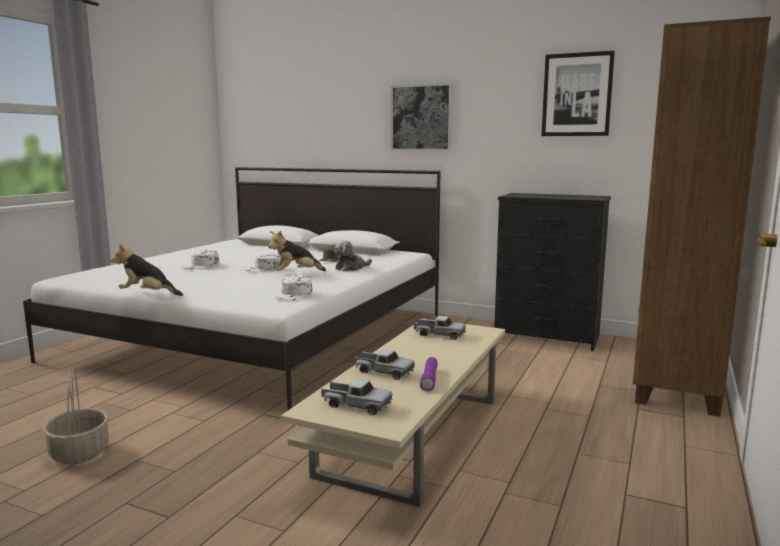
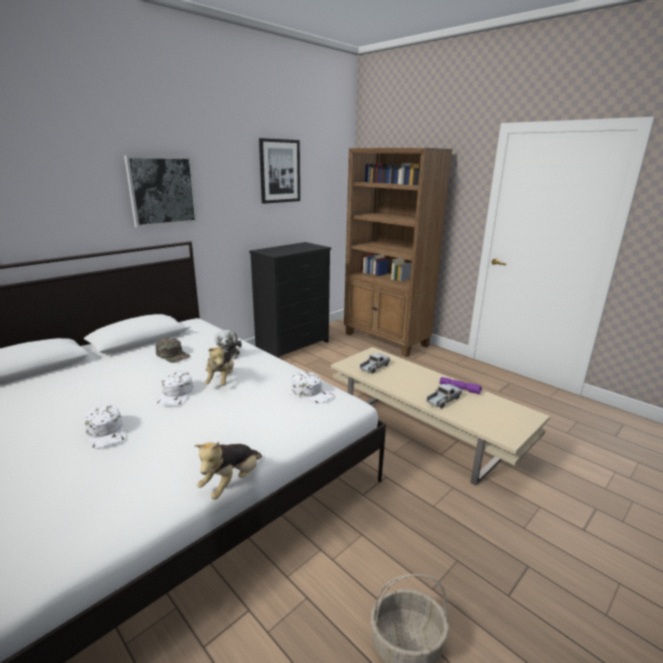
camera: 70 degrees left, 10 degrees up
(356, 405) = (500, 420): toy truck -> none

